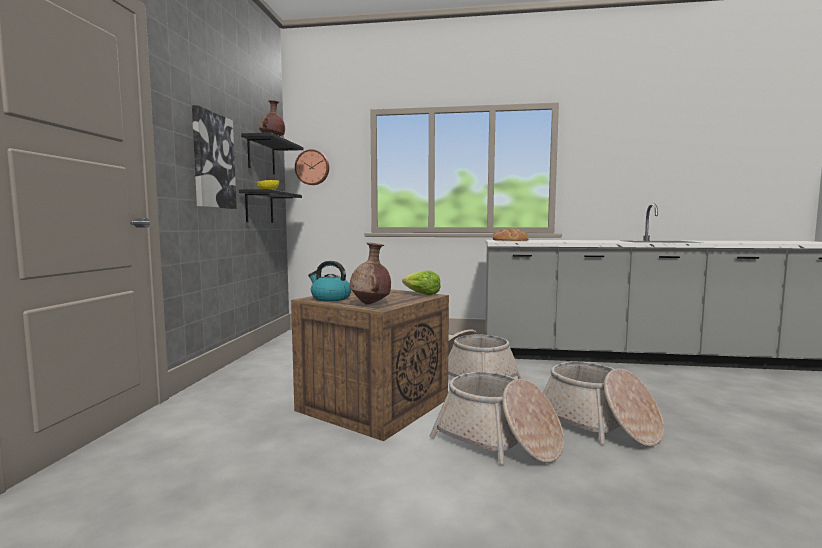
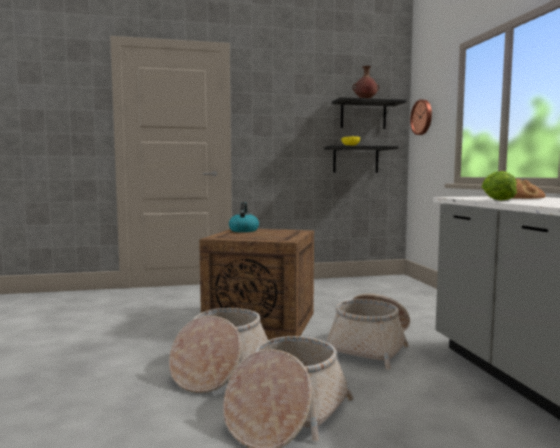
camera: 70 degrees right, 0 degrees up
(213, 161) = (291, 128): picture -> none
(371, 304) = (228, 236): brown vase -> none
(421, 294) = (287, 238): lettuce -> lettuce (497, 199)

